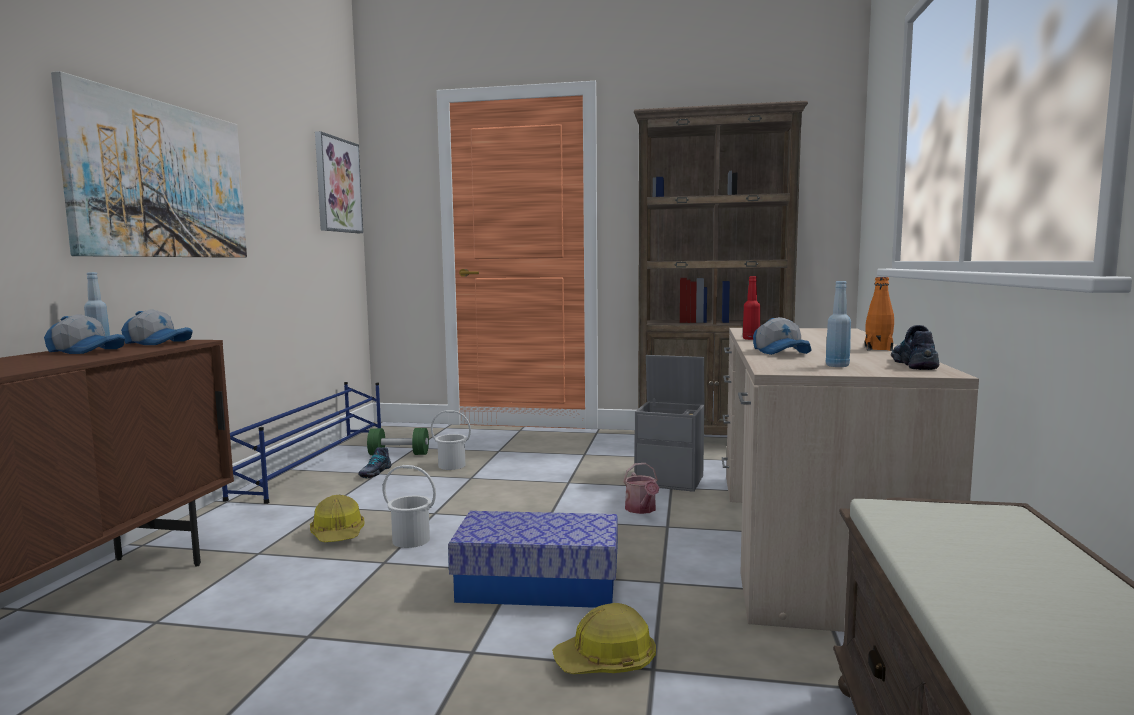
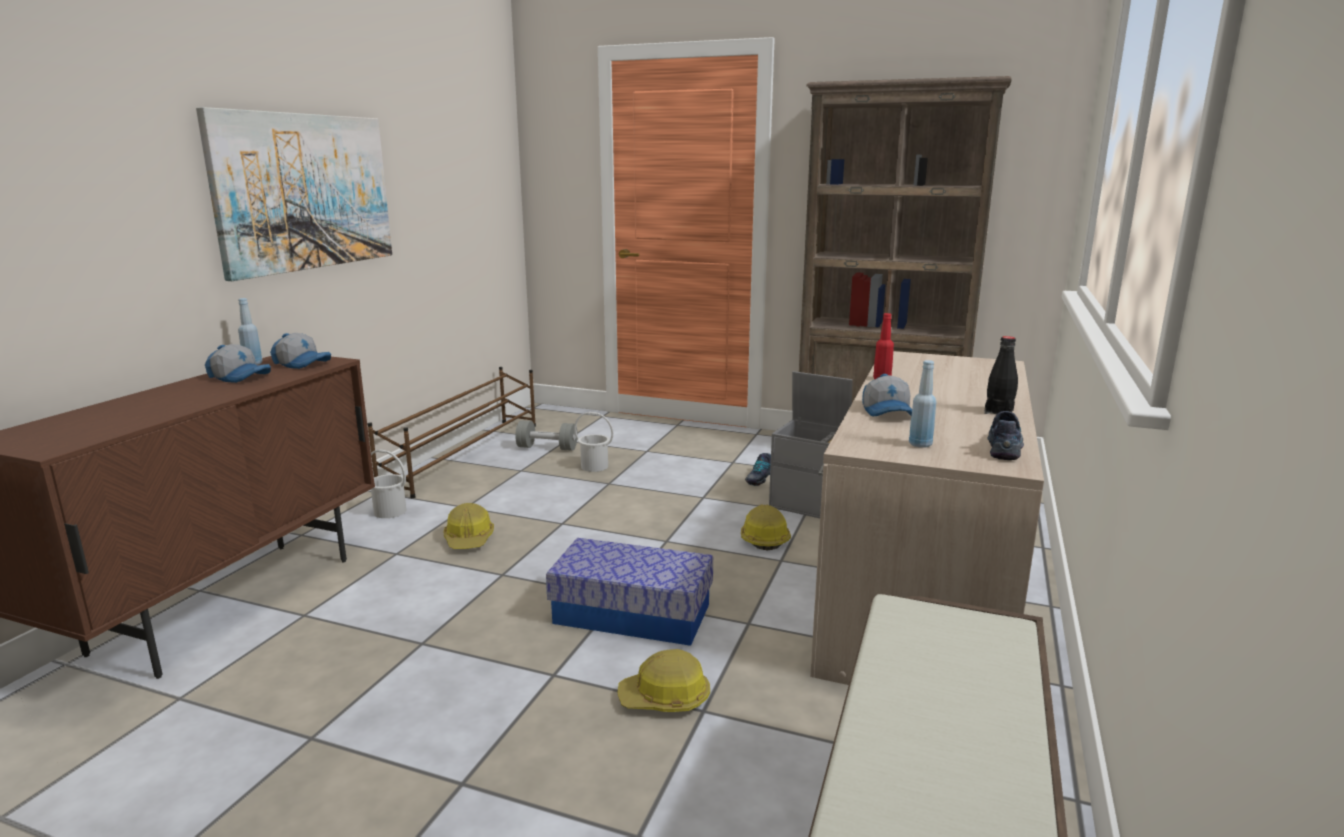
camera: 10 degrees right, 10 degrees up
(315, 464) = (465, 455): blue shoe rack -> brown shoe rack
(337, 185) = (491, 158): picture -> none
(374, 472) = (518, 469): shoe -> shoe (758, 478)
(399, 454) = (547, 448): green dumbbell -> grey dumbbell
(411, 540) = (532, 552): white bucket -> white bucket (390, 511)
(642, 510) = (764, 538): watering can -> hard hat
(878, 349) = (998, 412): orange bottle -> black bottle

